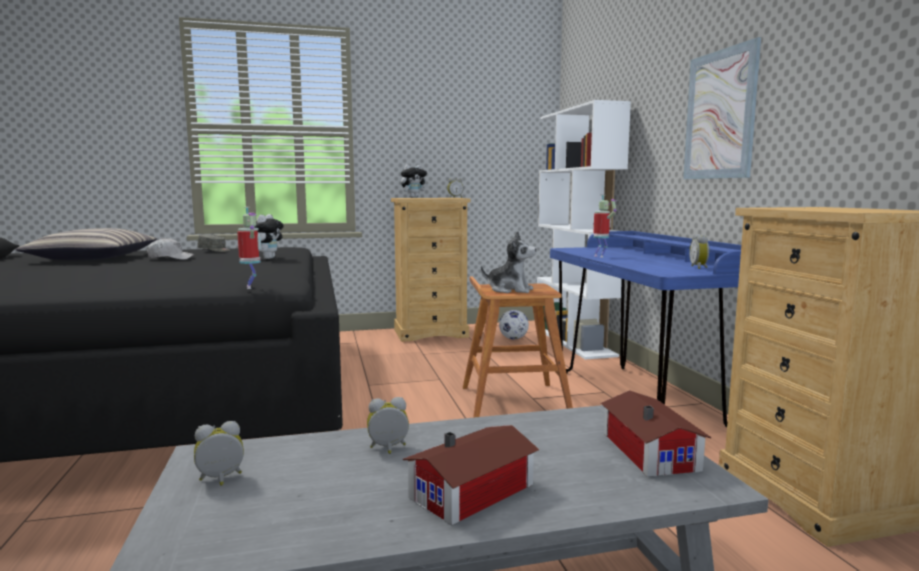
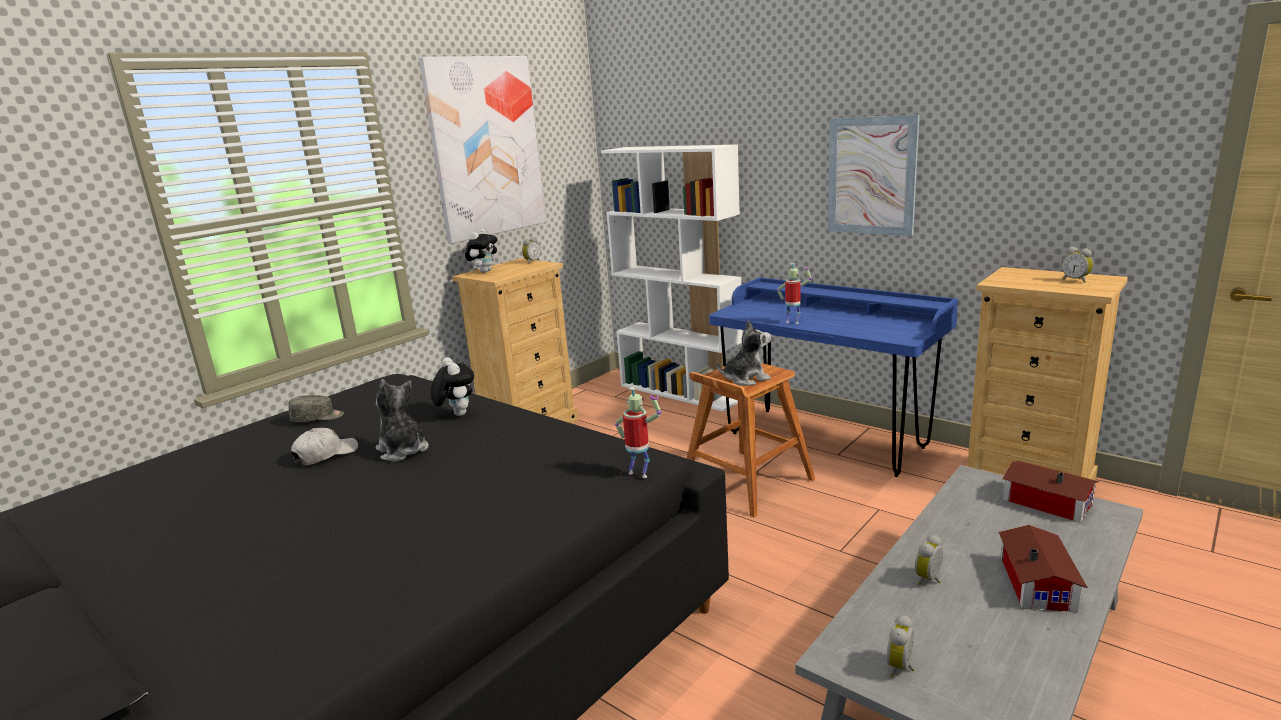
camera: 35 degrees left, 10 degrees up
(93, 258) = (193, 493): pillow -> none
(200, 263) = (403, 451): none -> plush toy
(441, 107) = (485, 147): none -> picture
(513, 338) = (623, 407): football -> none
(699, 267) = (901, 323): alarm clock -> alarm clock (1076, 280)

